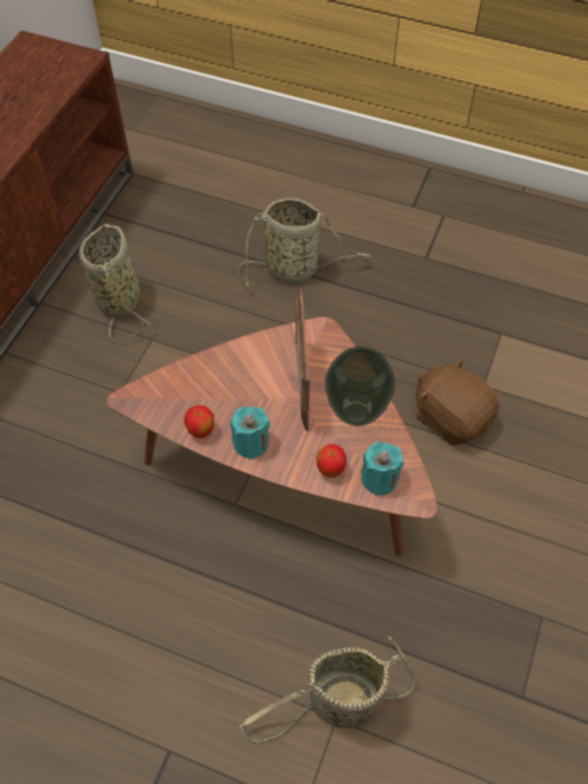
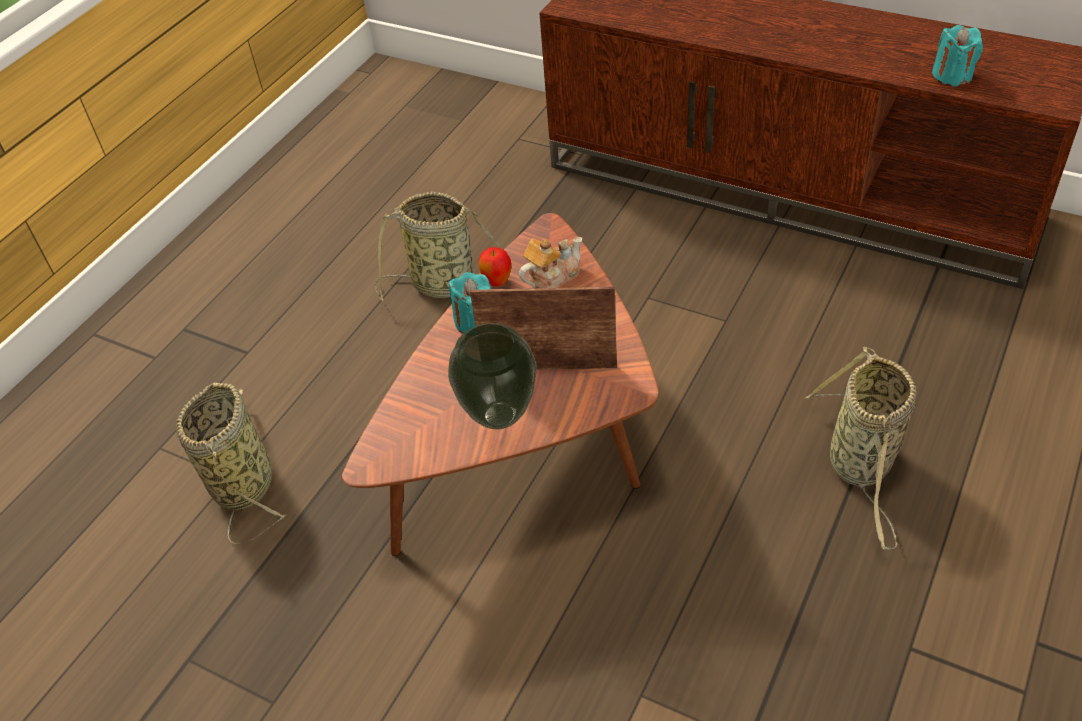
camera: 100 degrees right, 10 degrees down
(119, 297) = (792, 288): basket -> basket (448, 283)
(196, 391) = (552, 277): none -> teapot
(330, 470) = (424, 388): apple -> none
(379, 479) = (403, 432): turquoise candle -> turquoise candle (952, 76)
(451, 417) = (587, 640): brown plush toy -> none

